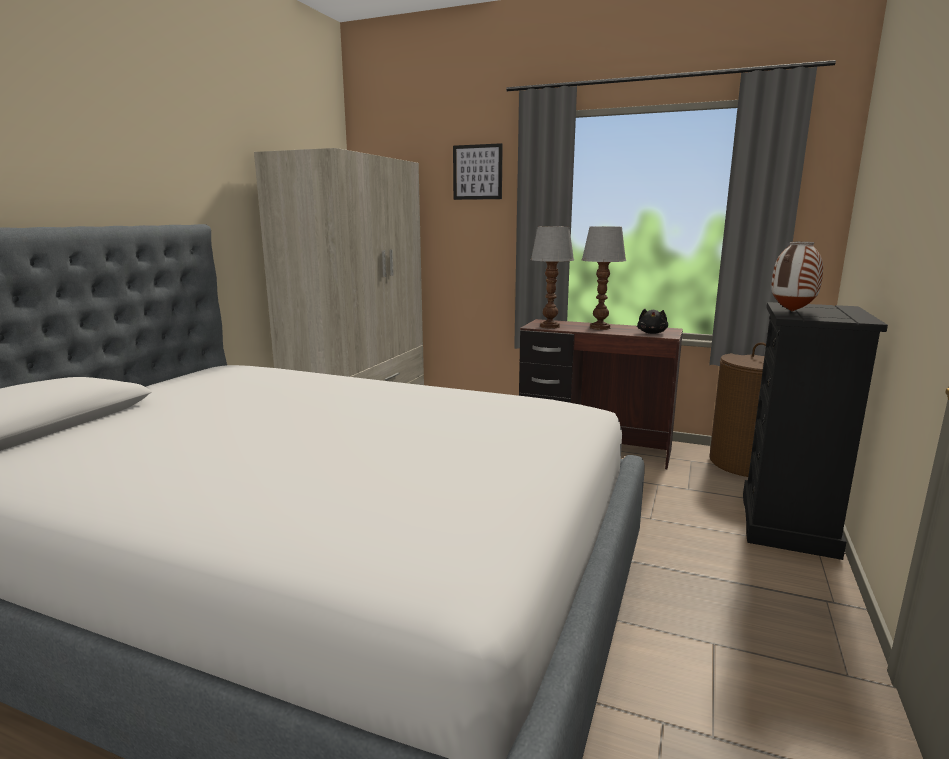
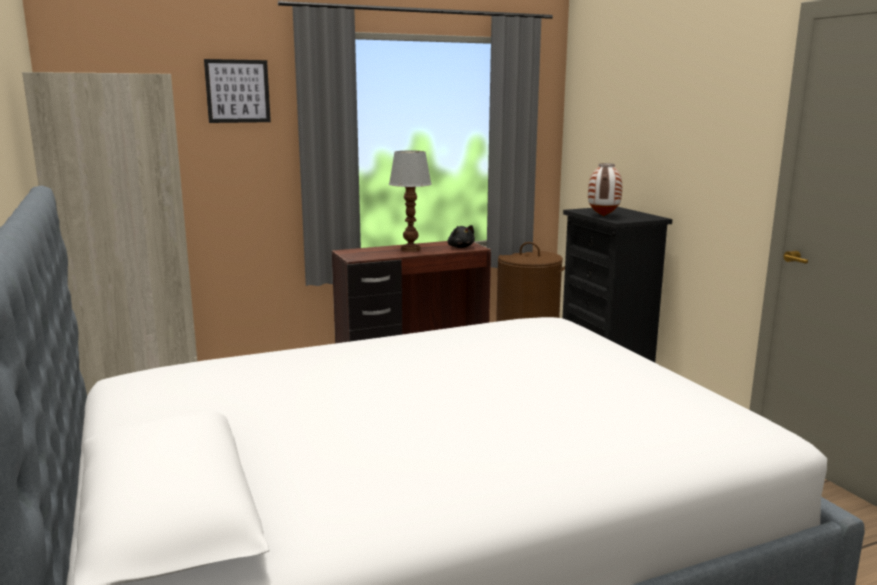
camera: 45 degrees left, 0 degrees up
(550, 326) = (369, 255): table lamp -> none

